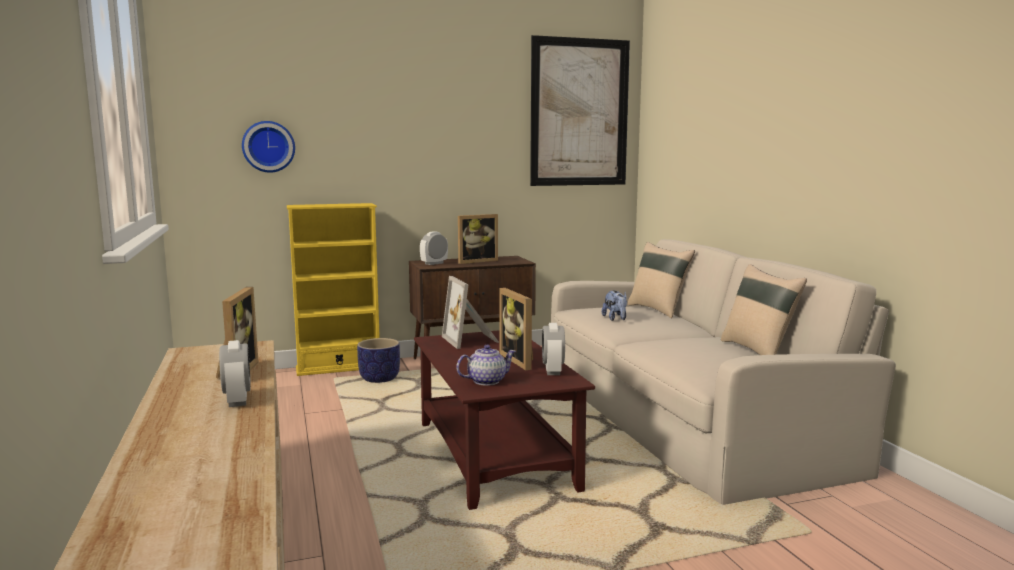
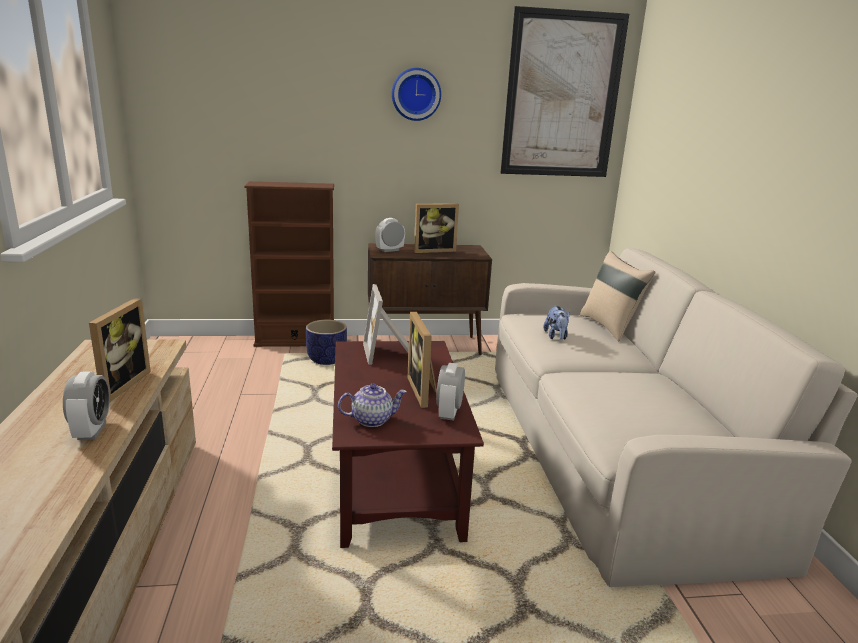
camera: 10 degrees right, 10 degrees up
(268, 146) = (231, 121): wall clock -> wall clock (416, 94)
(339, 368) = (295, 341): yellow bookcase -> brown bookcase
(759, 350) = (696, 406): beige pillow -> none

